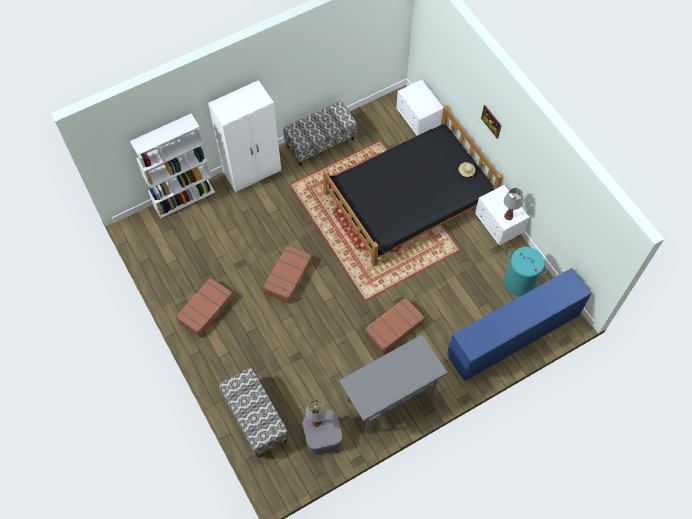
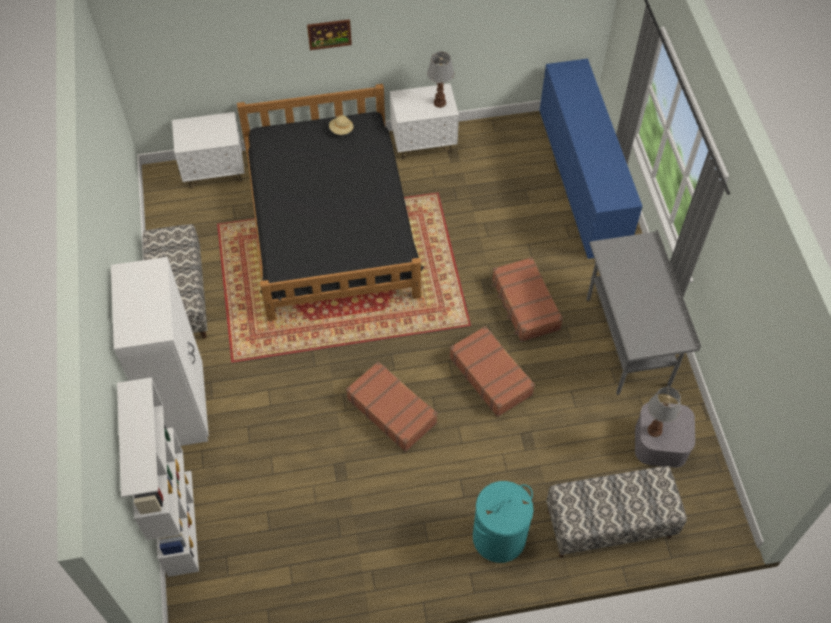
camera: 70 degrees left, 5 degrees down
(206, 310) = (402, 544): brown suitcase -> brown suitcase (491, 375)
(519, 282) = (510, 148): turquoise laundry basket -> turquoise laundry basket (499, 537)

